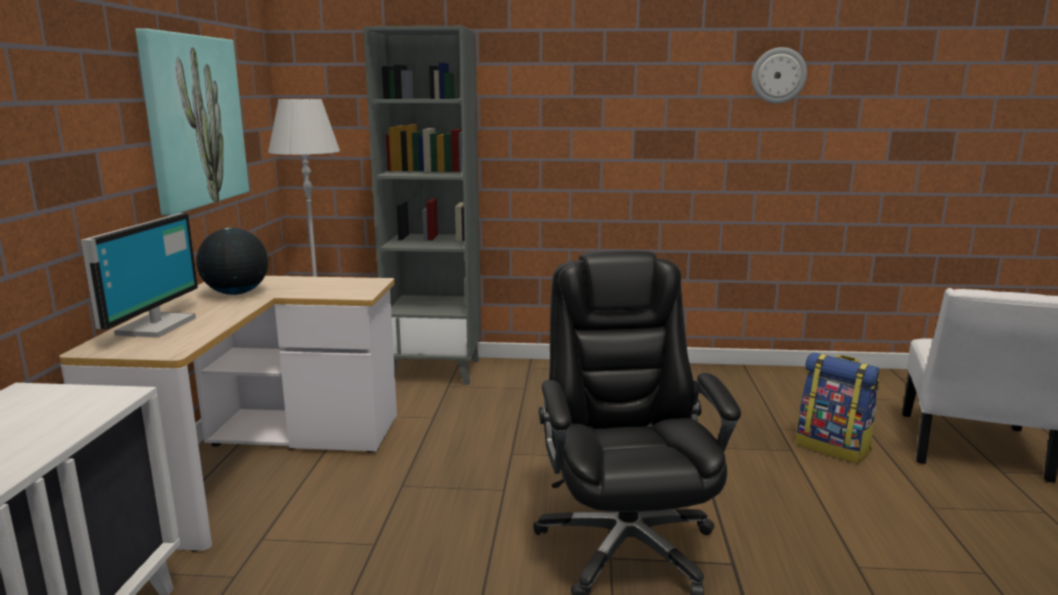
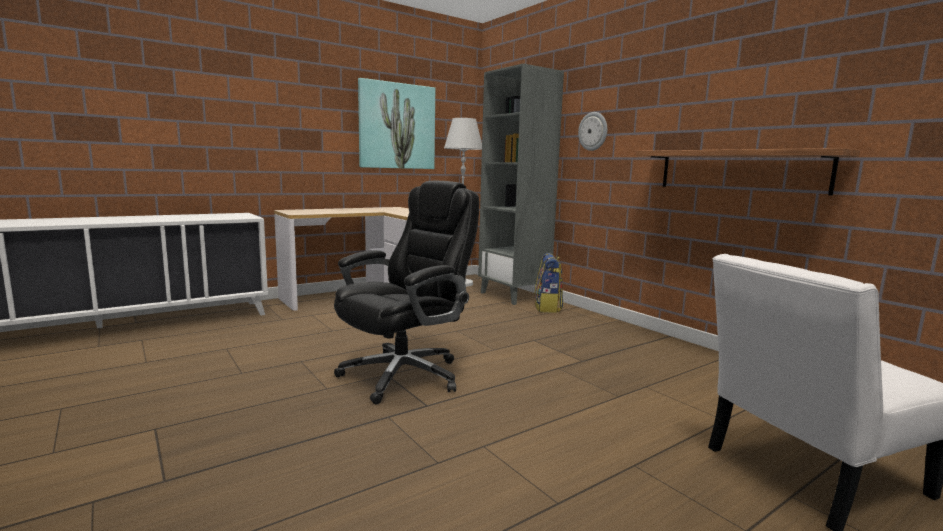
camera: 50 degrees right, 5 degrees down
(153, 326) = (320, 210): monitor -> none
(236, 293) = (378, 209): globe -> none
(743, 174) = (739, 170): none -> shelf
(778, 75) = (777, 74): wall clock -> wall clock (593, 131)
(833, 447) = (658, 410): backpack -> backpack (548, 308)

